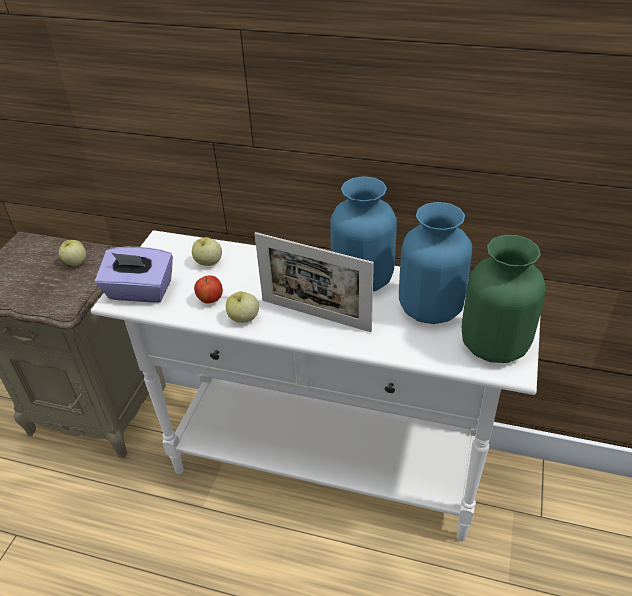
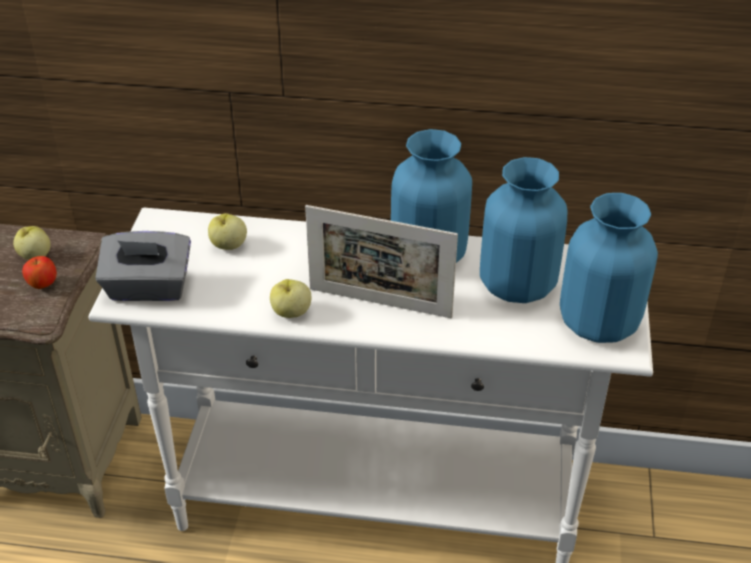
camera: 10 degrees left, 0 degrees up
(140, 291) = (148, 288): purple tissue box -> grey tissue box
(210, 300) = (243, 293): apple -> apple (42, 285)
(494, 344) = (598, 322): green vase -> blue vase

